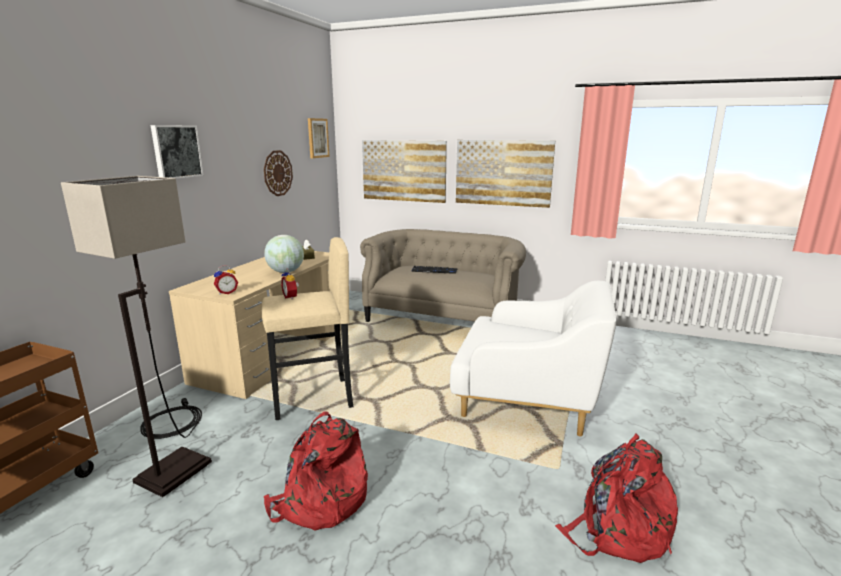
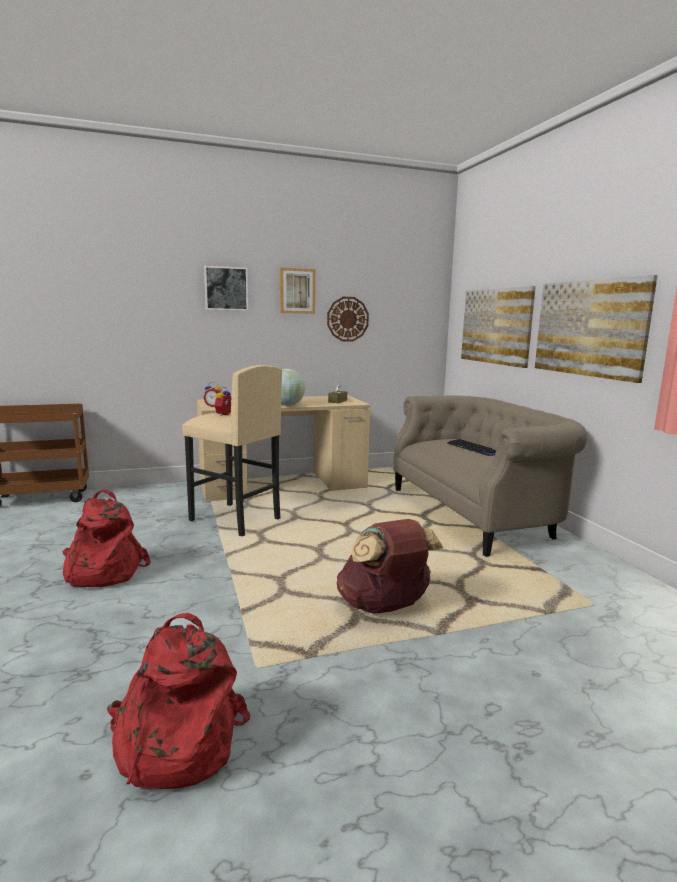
camera: 50 degrees right, 5 degrees down
(174, 443) = (128, 506): floor lamp -> none
(317, 138) = (417, 288): picture -> picture (297, 291)
(527, 397) = (385, 607): white armchair -> brown backpack

